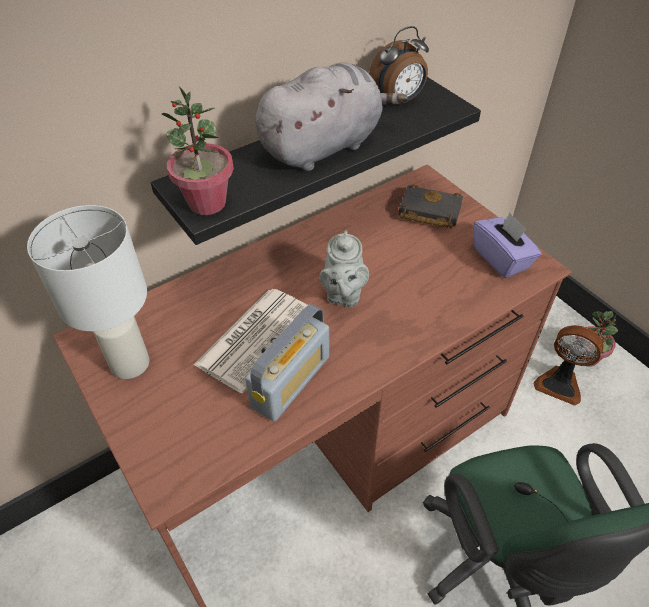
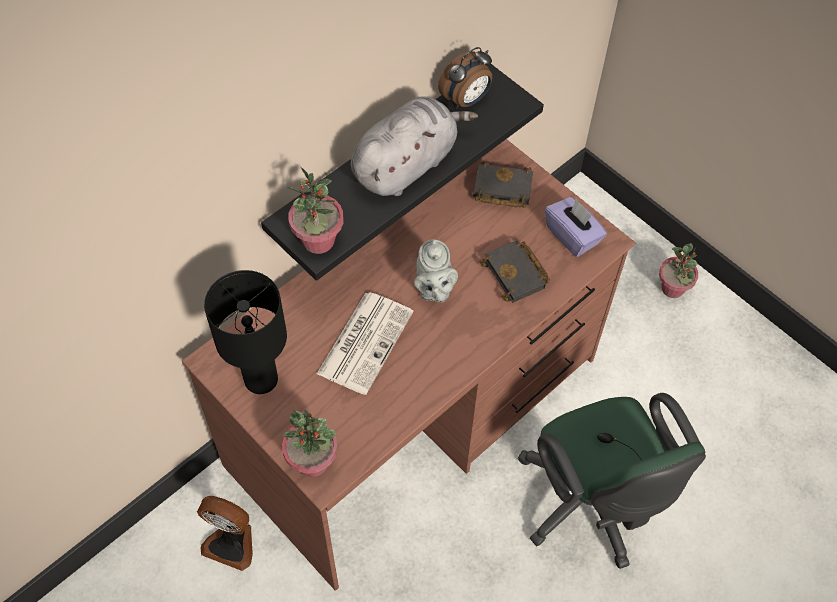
camera: 10 degrees left, 10 degrees up
(129, 364) = (261, 380): white table lamp -> black table lamp
(159, 464) = (313, 462): none -> potted plant
(291, 381) = (403, 379): radio -> none
(437, 289) = (517, 274): none -> black book
(559, 383) = (645, 320): fan -> fan (232, 542)

